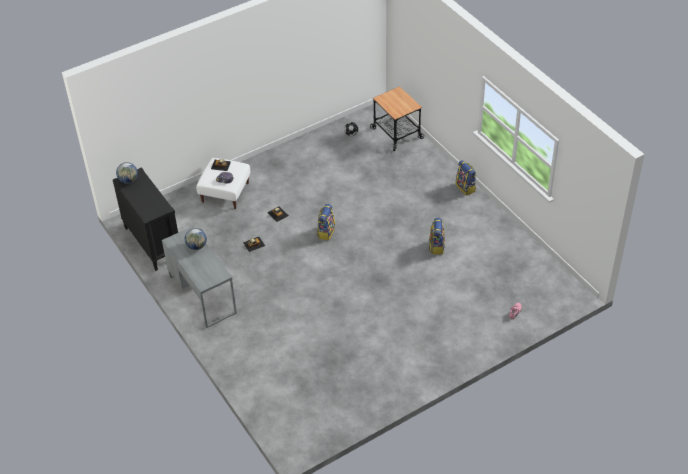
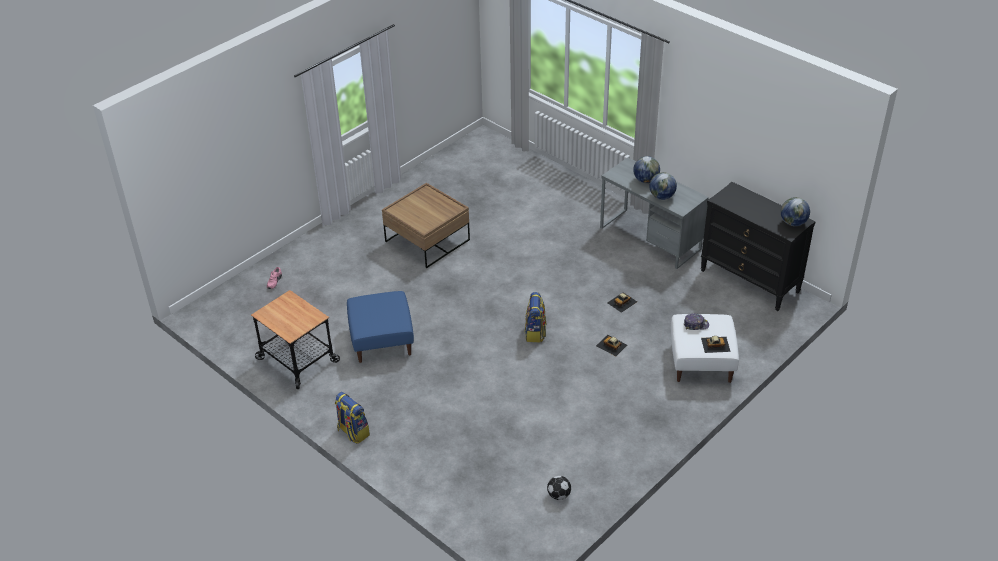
camera: 165 degrees right, 5 degrees down
(199, 264) = (645, 180): none -> globe
(383, 328) = (427, 241): none -> brown coffee table
(397, 133) = (483, 511): cart -> cart (297, 360)
(436, 246) = (382, 340): backpack -> blue ottoman

